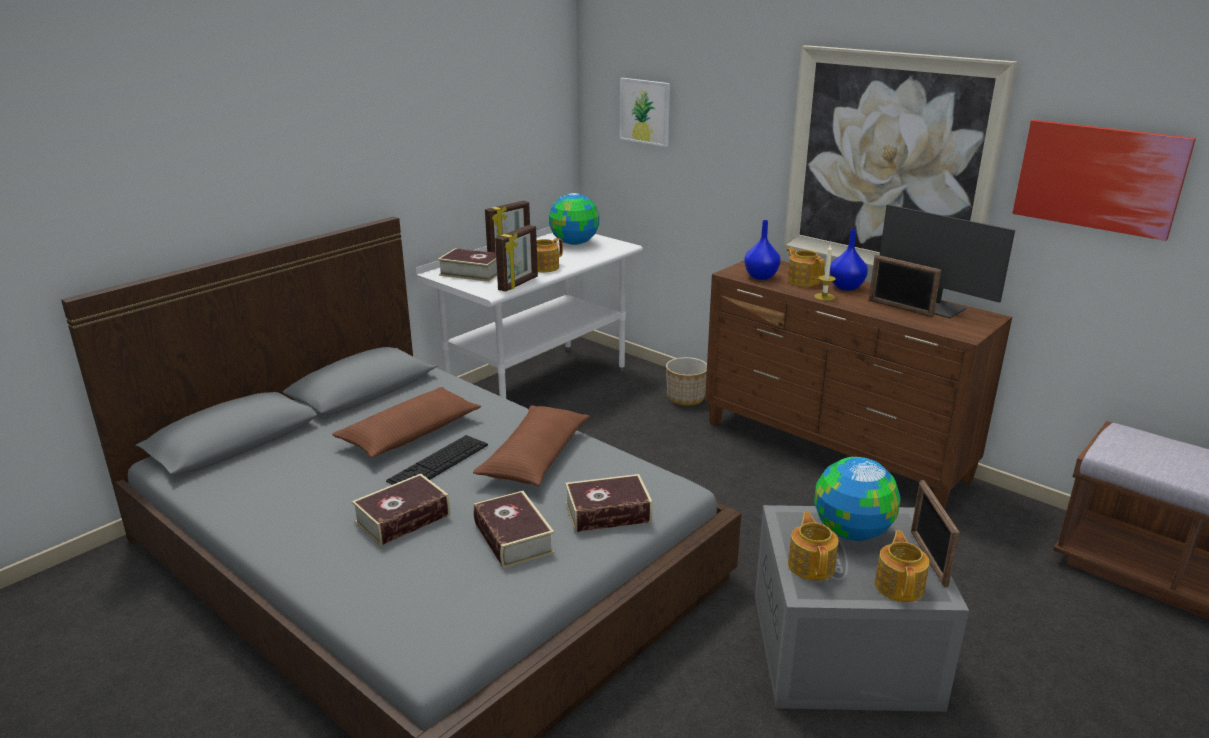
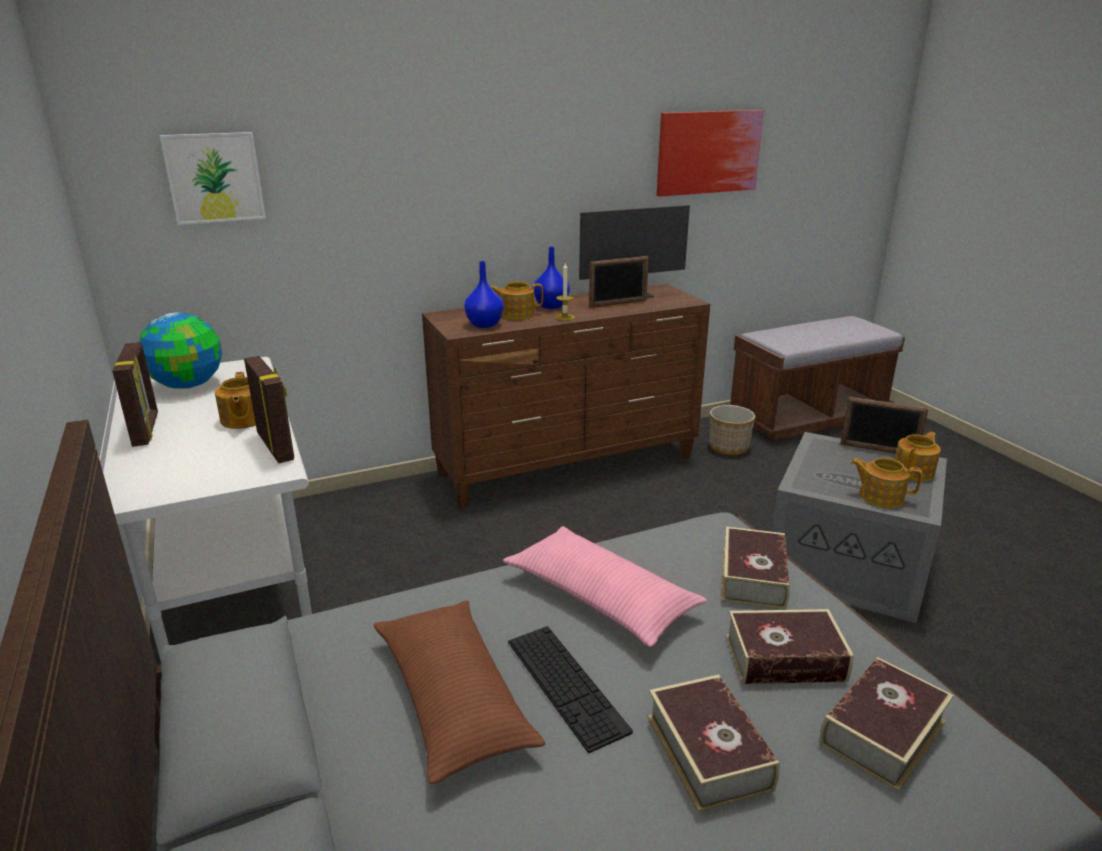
camera: 65 degrees left, 0 degrees up
(472, 272) = (173, 470): book -> book (882, 732)
(535, 457) = (600, 598): brown pillow -> pink pillow
(686, 398) = (396, 504): planter -> planter (728, 447)
(851, 532) = (834, 466): globe -> none
(889, 164) = (548, 177): picture -> none
(899, 585) = (914, 471): teapot -> teapot turned 105 degrees clockwise

